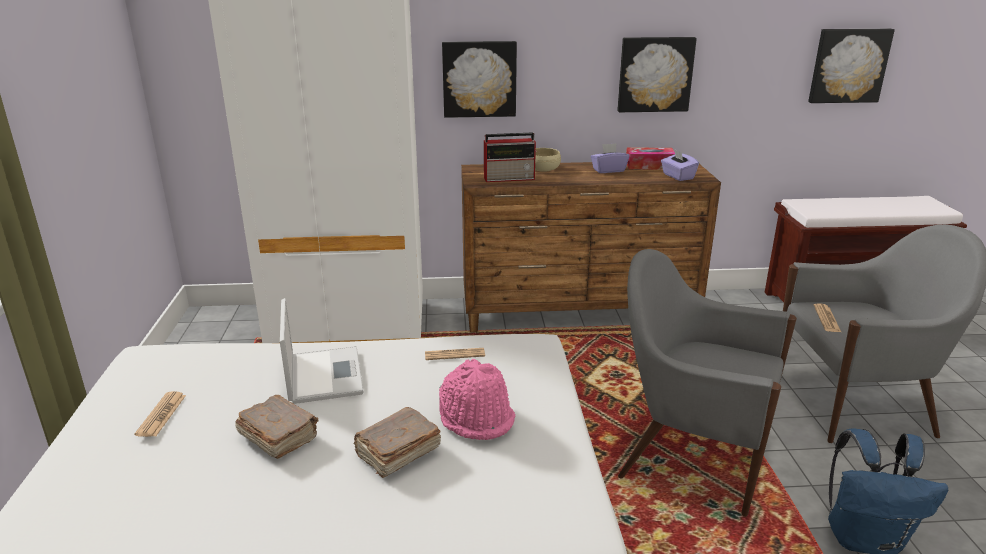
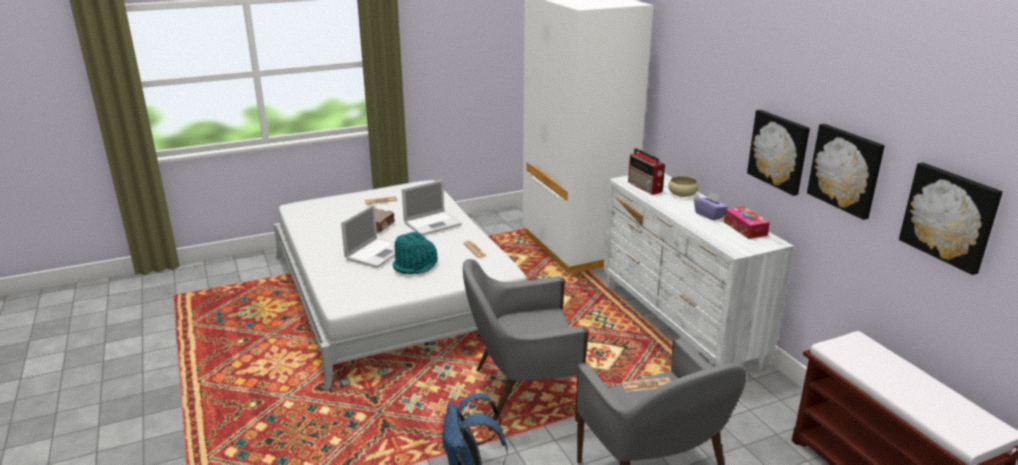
camera: 70 degrees right, 0 degrees up
(397, 453) = (376, 252): brown book -> laptop
(476, 417) = (415, 265): pink hat -> turquoise hat
(479, 79) = (679, 110): picture -> picture (846, 170)
(579, 313) = (679, 325): brown dresser -> white dresser
(677, 176) = (727, 241): purple tissue box -> none
(691, 453) = (522, 394): grey armchair -> grey armchair turned 105 degrees counterclockwise

